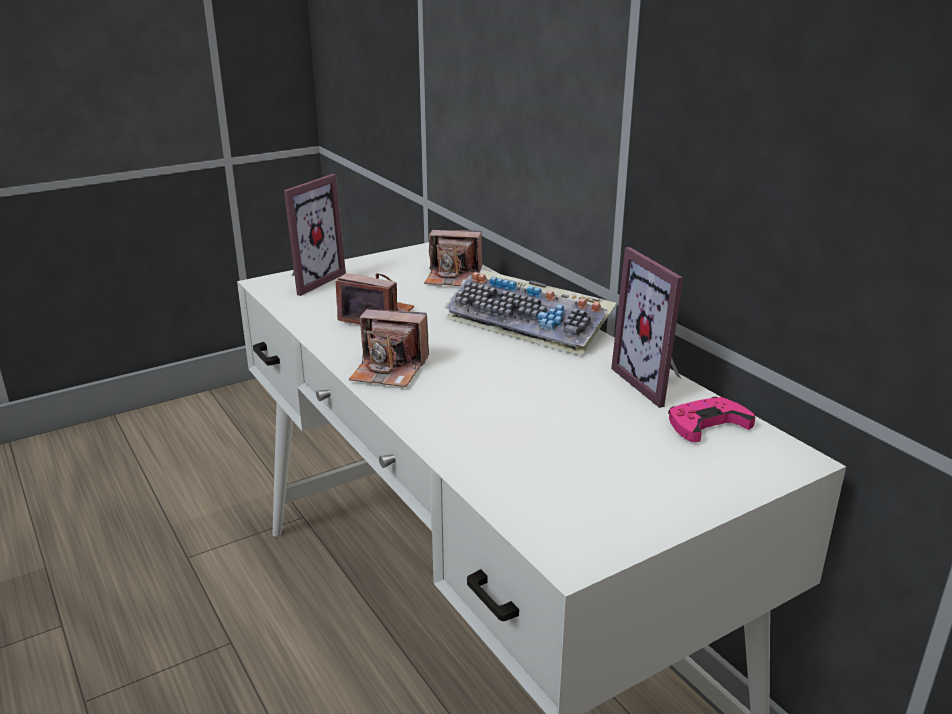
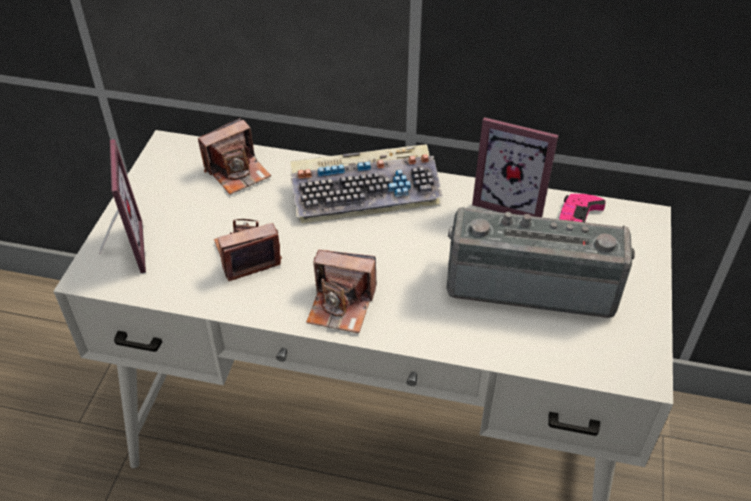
camera: 45 degrees left, 20 degrees up
(389, 370) = (341, 305): camera -> camera turned 45 degrees clockwise
(575, 437) = (531, 283): none -> radio

